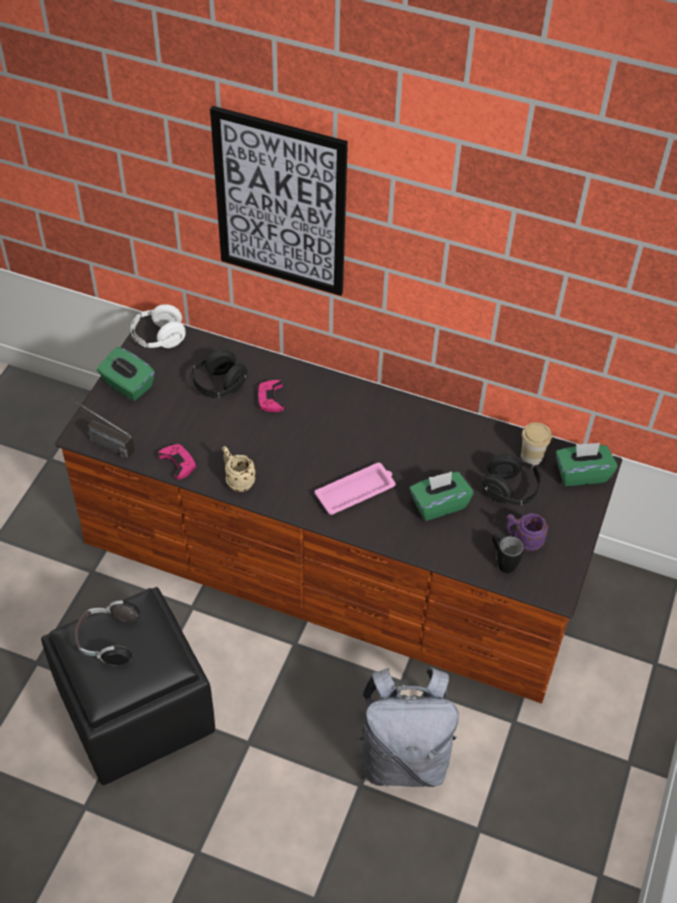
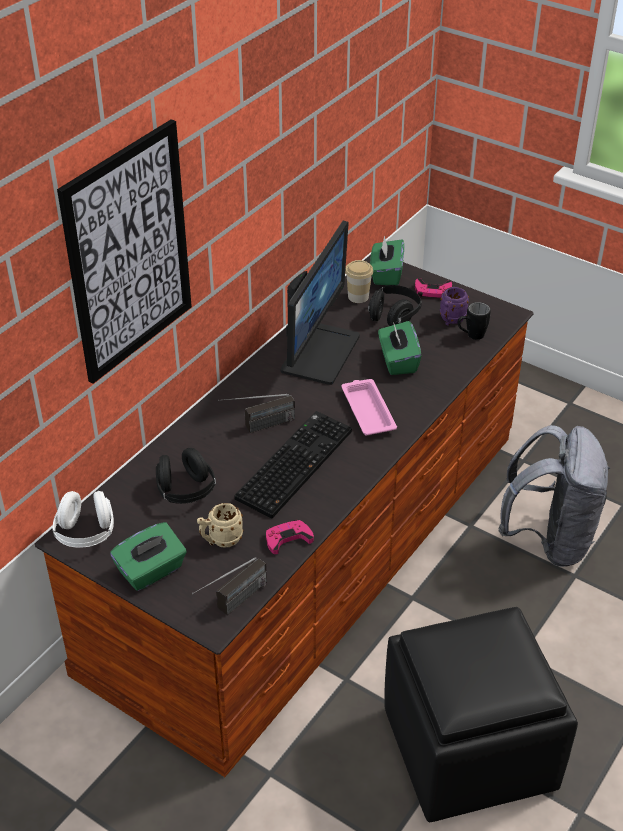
camera: 75 degrees left, 10 degrees down
(107, 640) = (470, 673): headphones -> none
(237, 480) = (327, 494): beige mug -> beige mug (220, 540)
(270, 398) = (221, 453): pink game controller -> pink game controller (432, 291)
(270, 449) = (293, 463): none -> keyboard
(310, 416) = (258, 427): none -> radio
(430, 440) = (318, 352): none -> monitor

